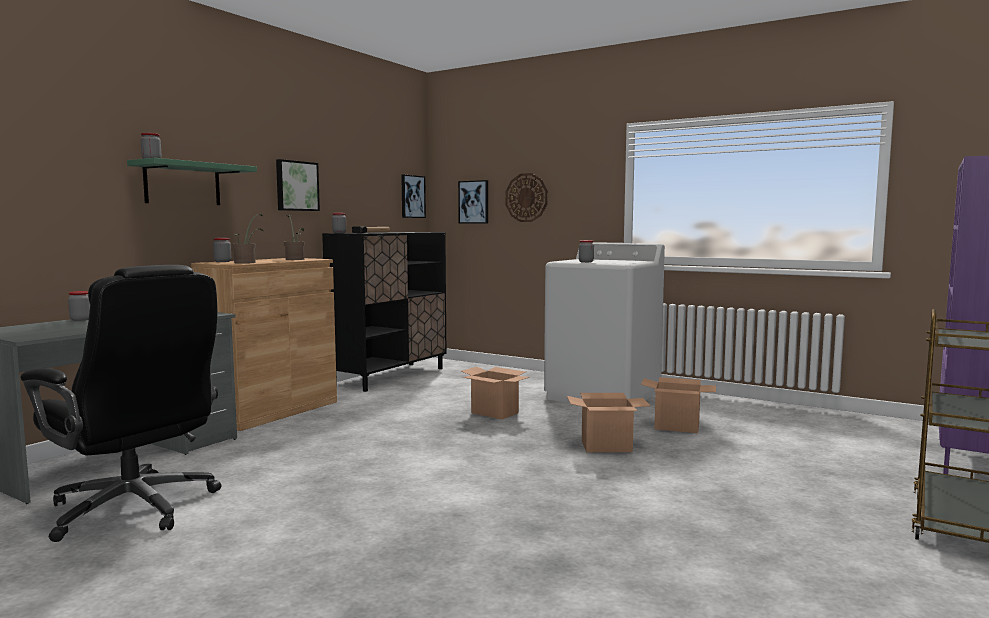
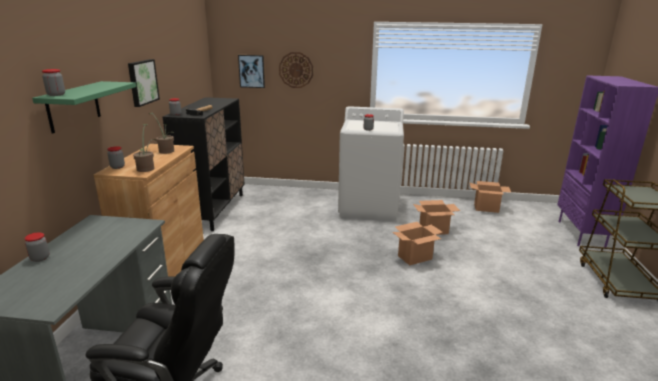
camera: 25 degrees left, 15 degrees up
(412, 196) = (203, 68): picture -> none
(495, 413) = (323, 238): cardboard box -> cardboard box (486, 208)

